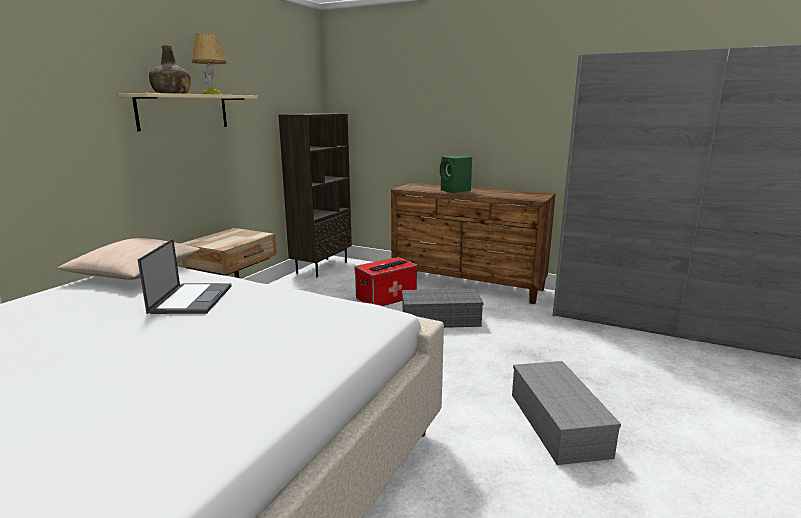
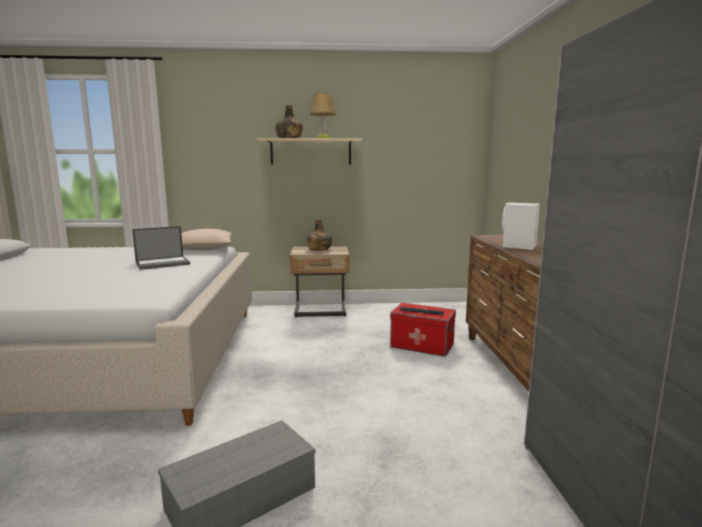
camera: 60 degrees right, 5 degrees down
(225, 238) = (319, 249): none -> green bottle
(322, 267) = (443, 307): brown bookcase -> none
(441, 319) = (411, 380): grey storage box -> none
(455, 191) = (518, 247): green speaker -> white speaker

